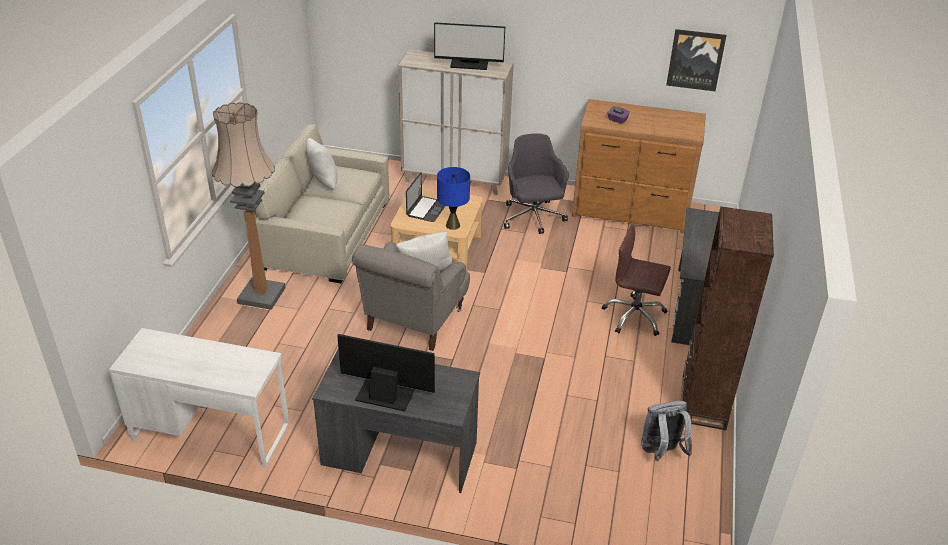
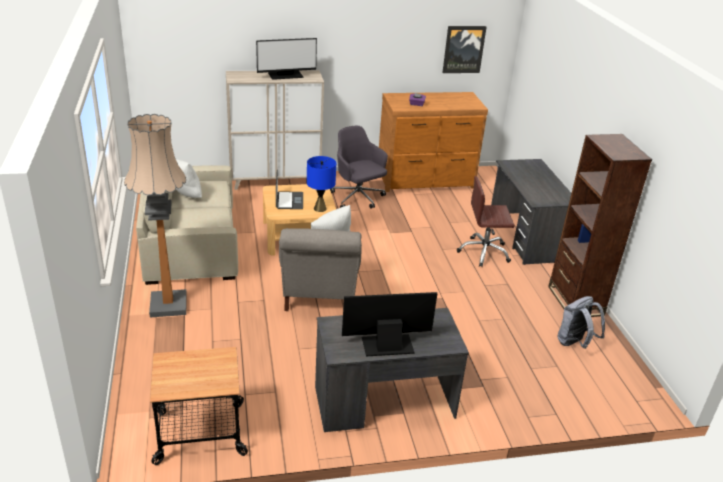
camera: 25 degrees left, 5 degrees down
(210, 431) = (200, 433): white desk -> cart

